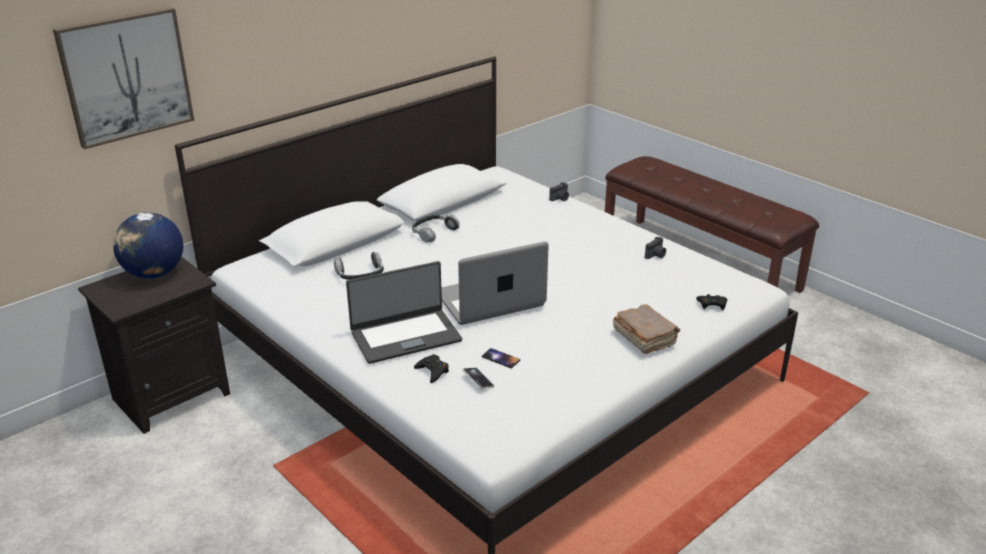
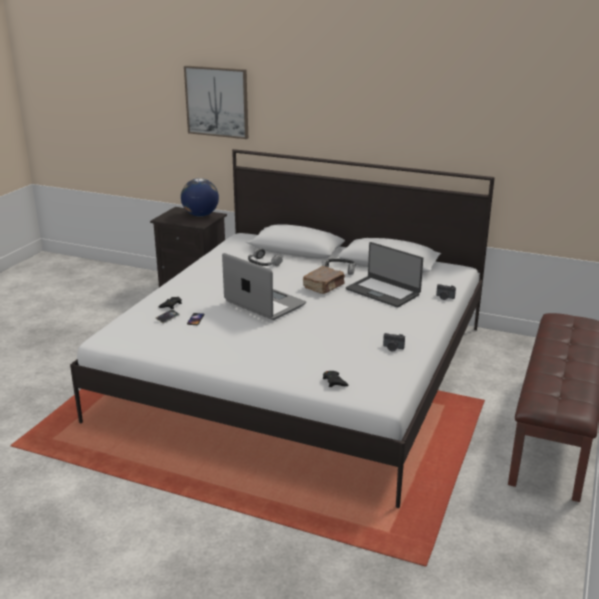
camera: 65 degrees right, 5 degrees down
(405, 336) = (202, 290): laptop -> laptop (383, 291)
(644, 338) = (261, 362): brown book -> brown book (324, 287)

